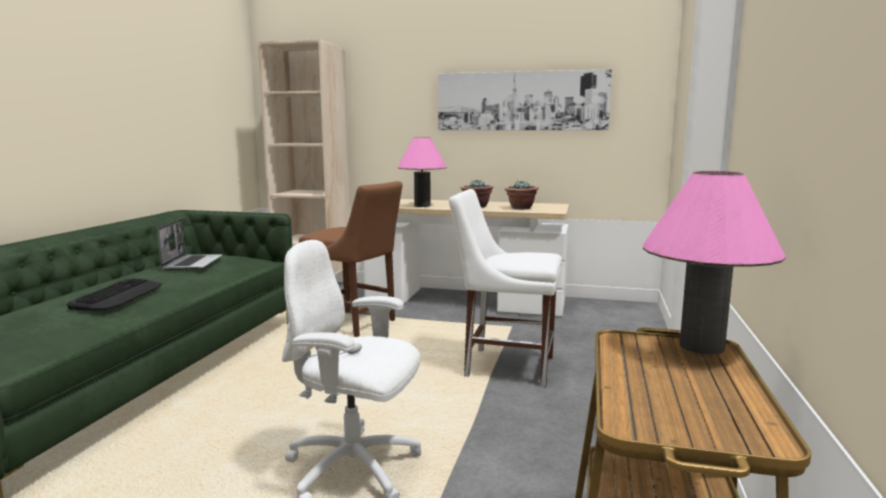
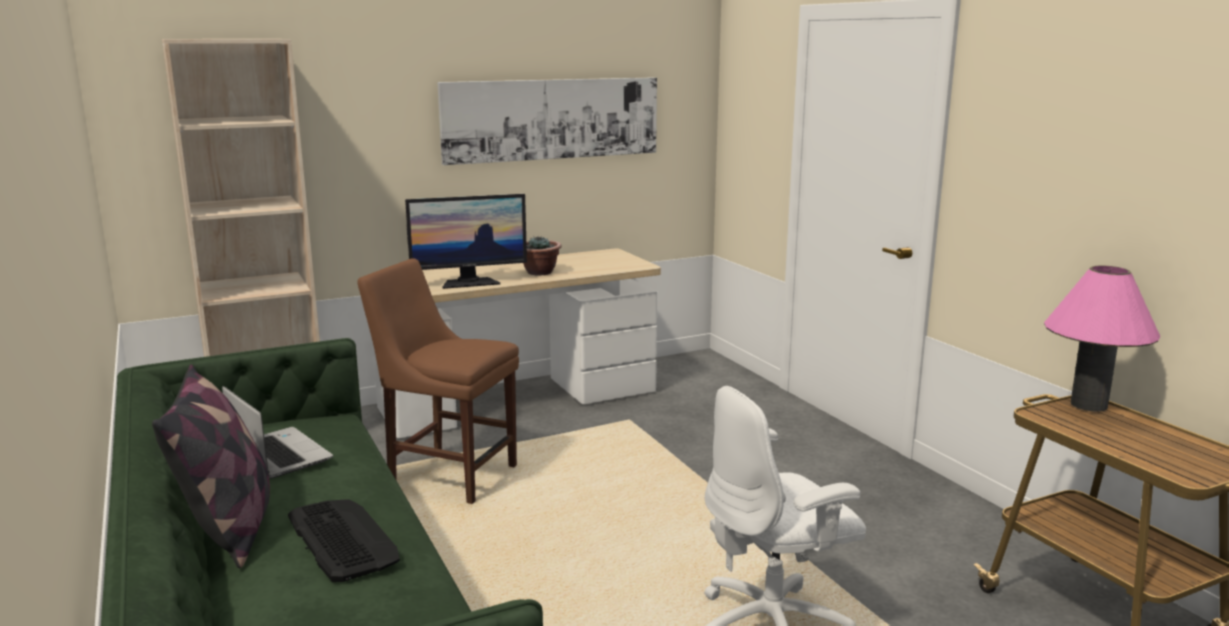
camera: 40 degrees left, 5 degrees up
(102, 281) = (230, 528): none -> pillow
(354, 324) = (448, 475): brown chair -> brown chair turned 150 degrees counterclockwise
(422, 205) = (469, 282): pink table lamp -> monitor
(504, 366) = (702, 469): white chair -> none
(521, 208) = (594, 266): potted plant -> none

